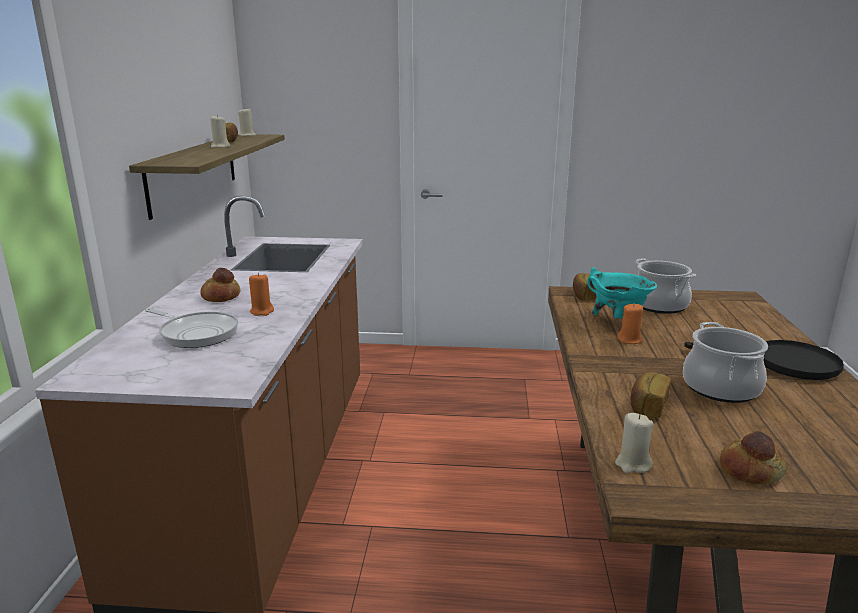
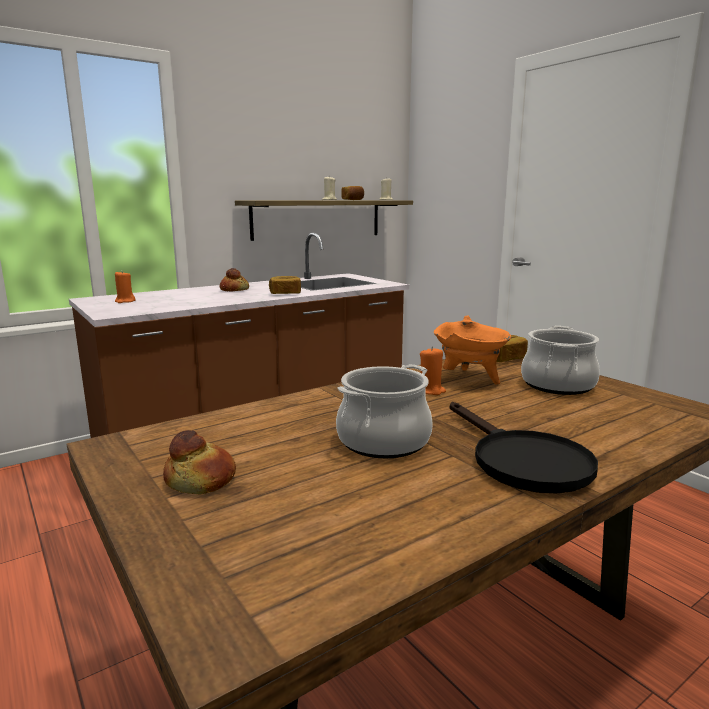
camera: 50 degrees right, 5 degrees down
(196, 333) = (171, 298): frying pan -> none
(262, 311) = (224, 298): orange candle -> orange candle (125, 301)
(617, 321) = (470, 379): turquoise cooking pot -> orange cooking pot
(632, 464) = (160, 435): beige candle -> none
(647, 406) = (285, 421): bread -> bread (285, 293)

